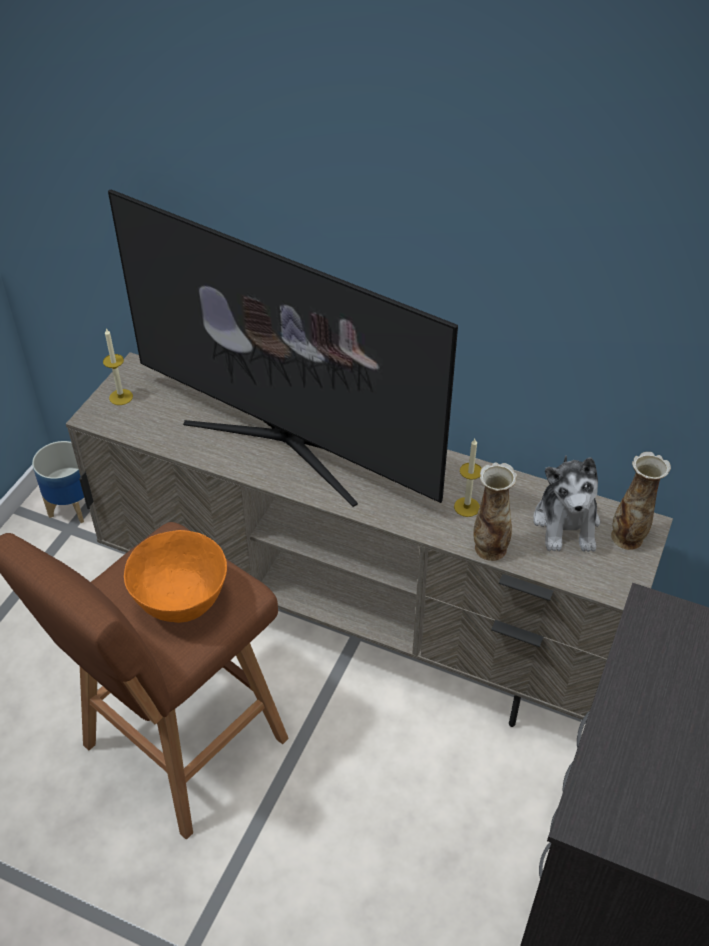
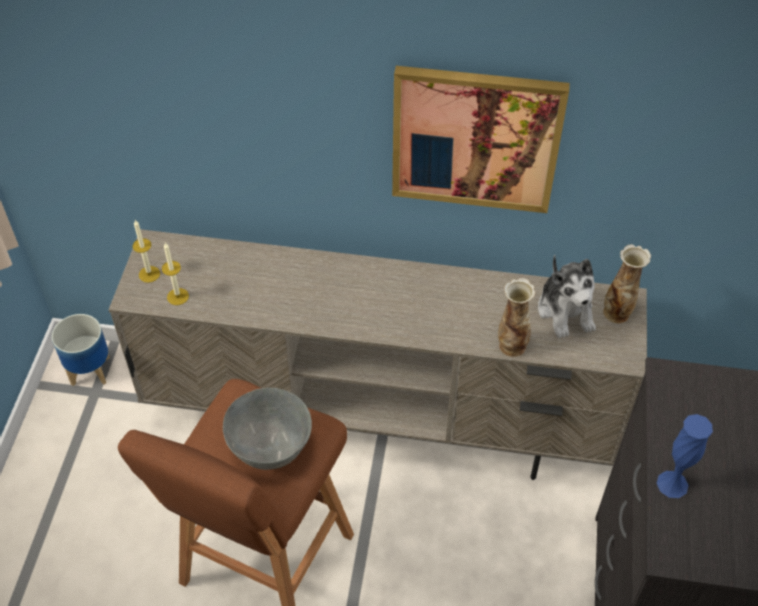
camera: 15 degrees left, 5 degrees up
(183, 602) = (271, 448): orange bowl -> grey bowl
(285, 442) = (310, 287): television -> none
(467, 507) = (482, 314): candle -> candle (178, 296)
(483, 293) = (475, 138): none -> picture
(617, 736) = (672, 484): none -> blue vase

